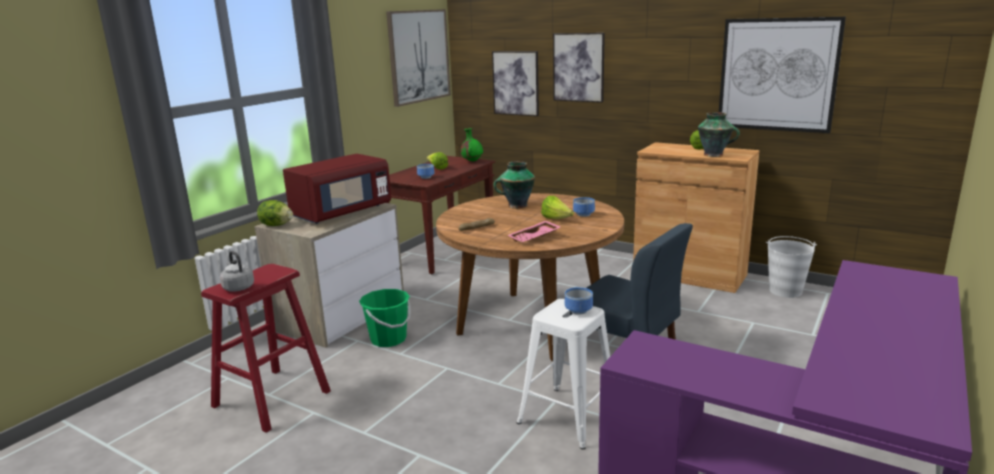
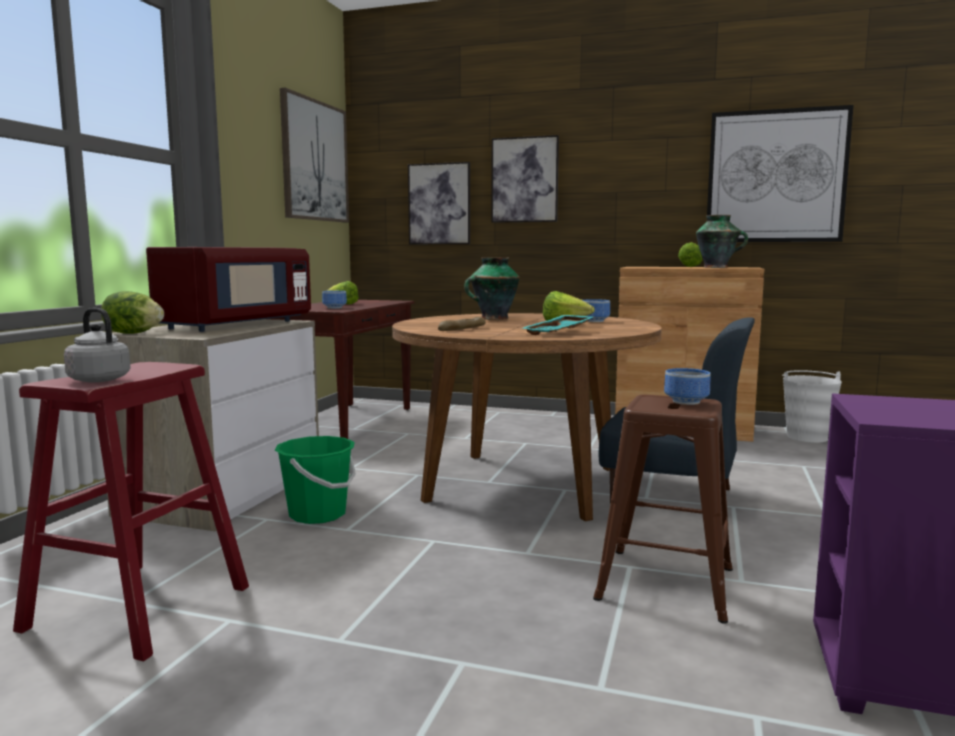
camera: 15 degrees left, 10 degrees down
(472, 161) = (384, 301): green vase -> none
(535, 238) = (559, 333): pink tray -> turquoise tray
(568, 415) = (664, 582): white stool -> brown stool

